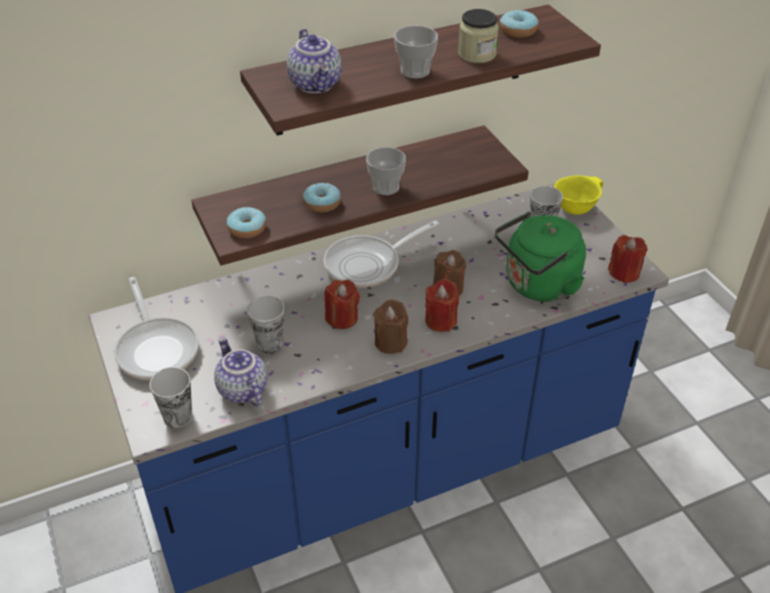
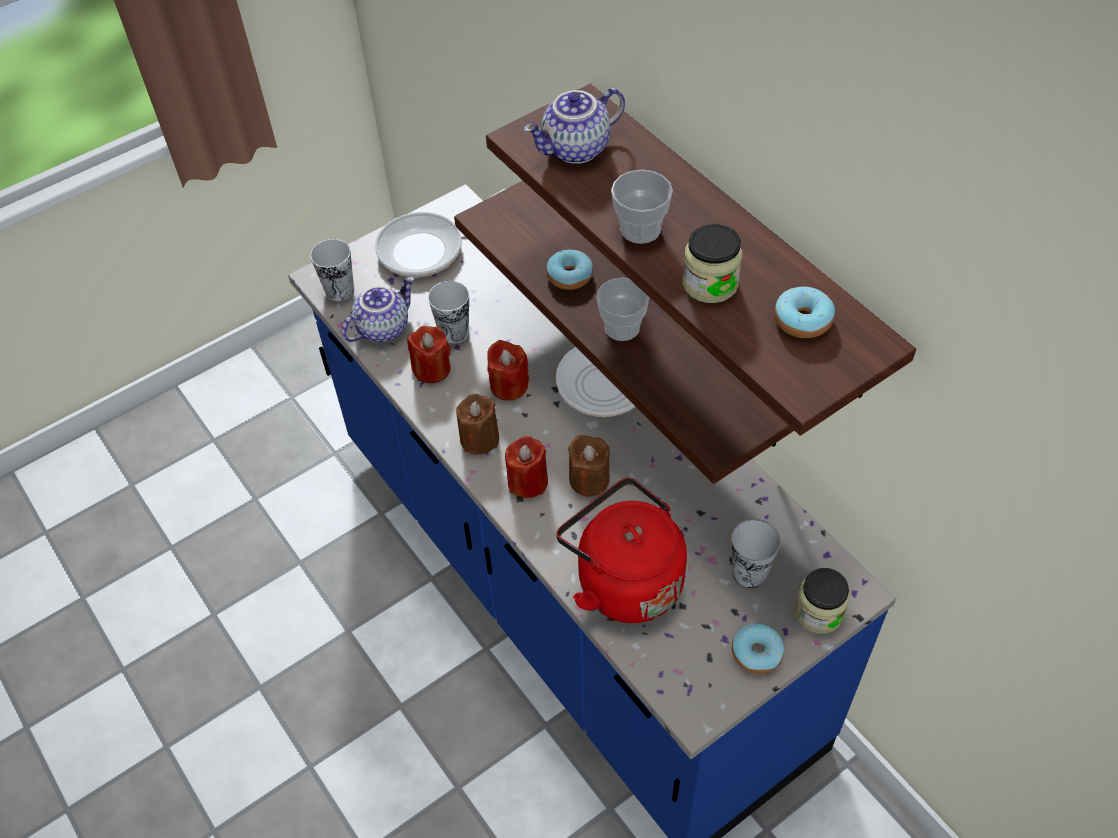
camera: 80 degrees right, 10 degrees up
(247, 228) = (505, 225): donut -> donut (756, 653)
(538, 285) = (624, 580): green kettle -> red kettle
(575, 208) = (818, 612): yellow bowl -> jar
(624, 273) = (684, 689): red candle -> red candle (432, 369)

